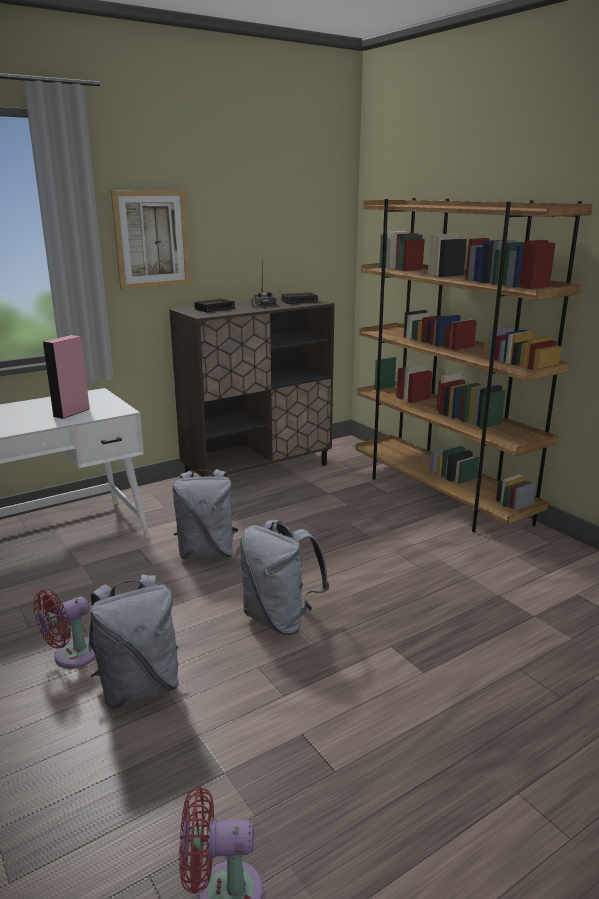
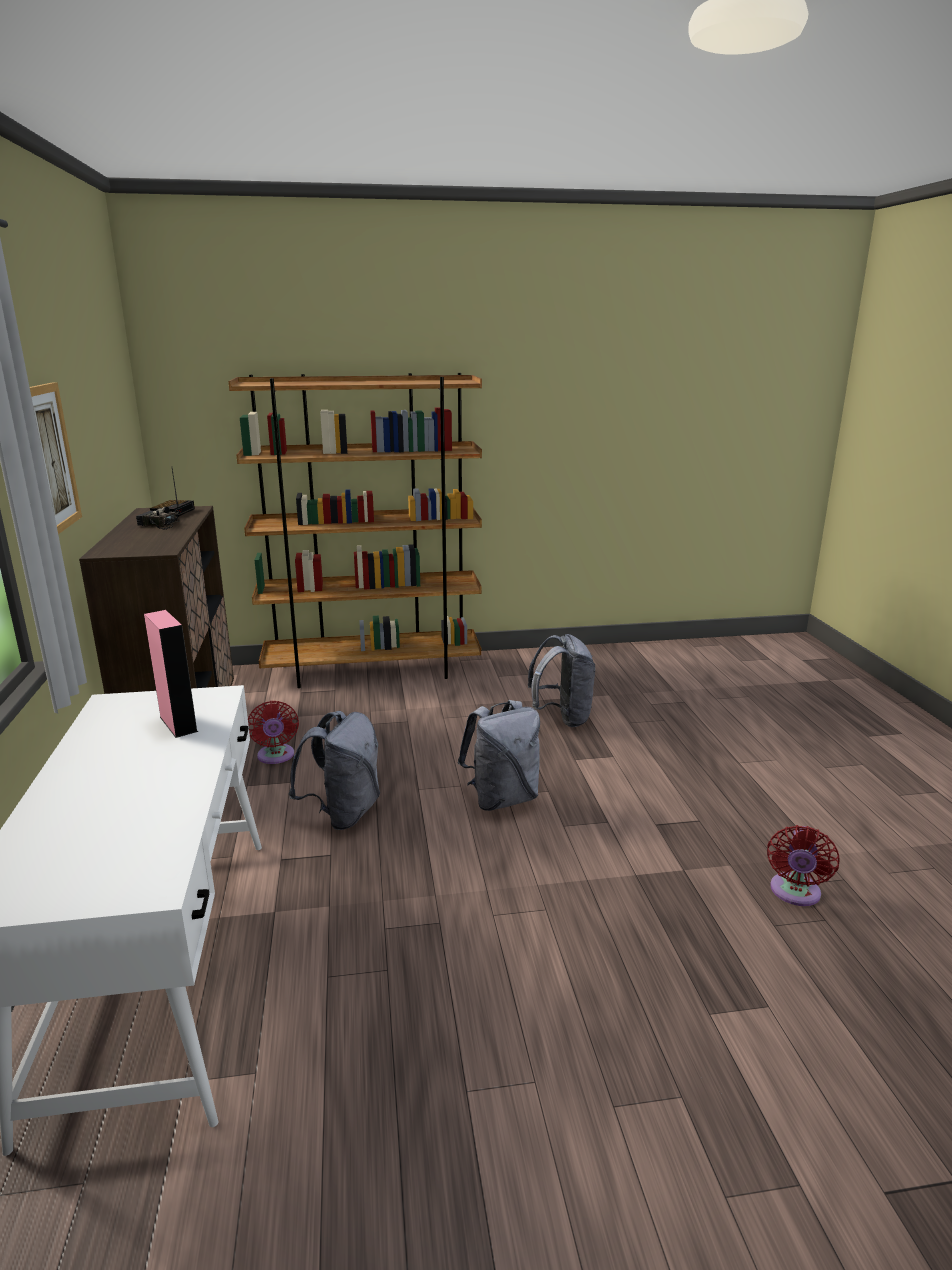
camera: 65 degrees left, 0 degrees up
(71, 656) = (472, 939): red fan -> red fan (276, 757)
(139, 688) = (554, 898): grey backpack -> grey backpack (562, 718)
(215, 308) = (134, 542): alarm clock -> none

